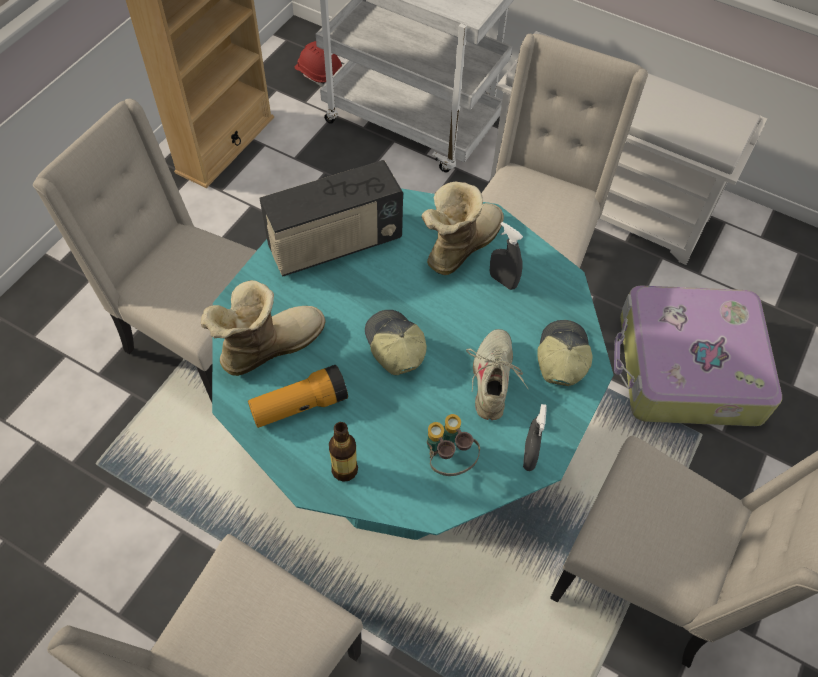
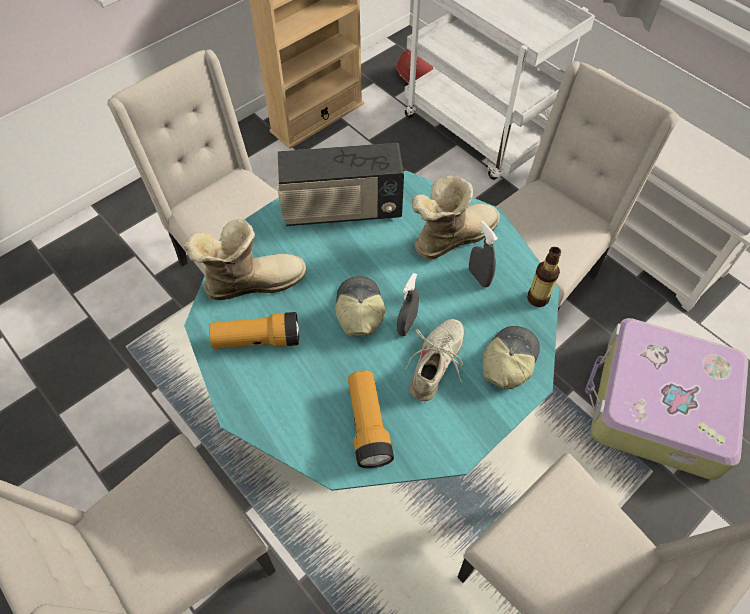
camera: 20 degrees right, 0 degrees up
(344, 470) = (273, 407): bottle -> bottle (537, 298)
(448, 459) = (368, 425): binoculars -> flashlight
(529, 456) = (443, 443): grey spray bottle -> grey spray bottle (407, 325)

